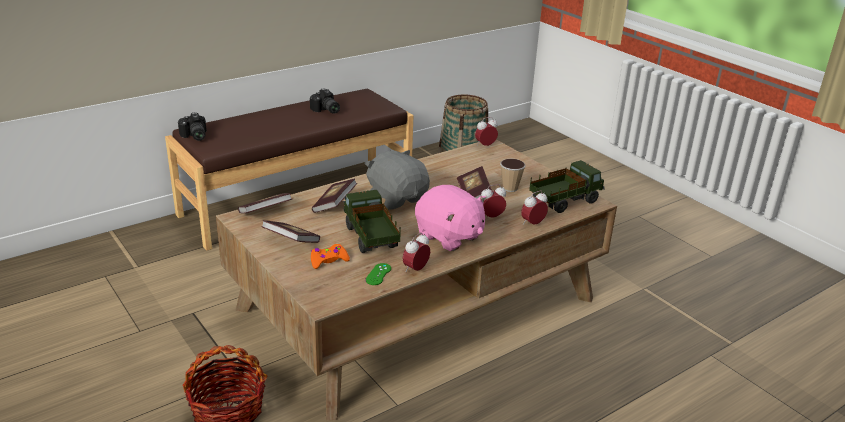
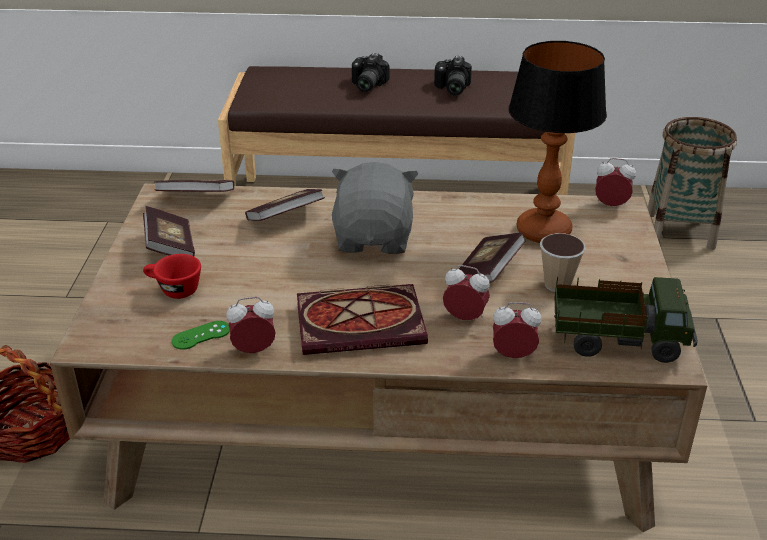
camera: 40 degrees right, 5 degrees up
(194, 136) = (255, 80): camera -> camera (366, 85)
(328, 260) = (173, 290): orange game controller -> red cup
(370, 239) = (260, 282): toy truck -> none
(449, 237) = (363, 322): pink plush toy -> book
(471, 167) = (542, 231): none -> table lamp

